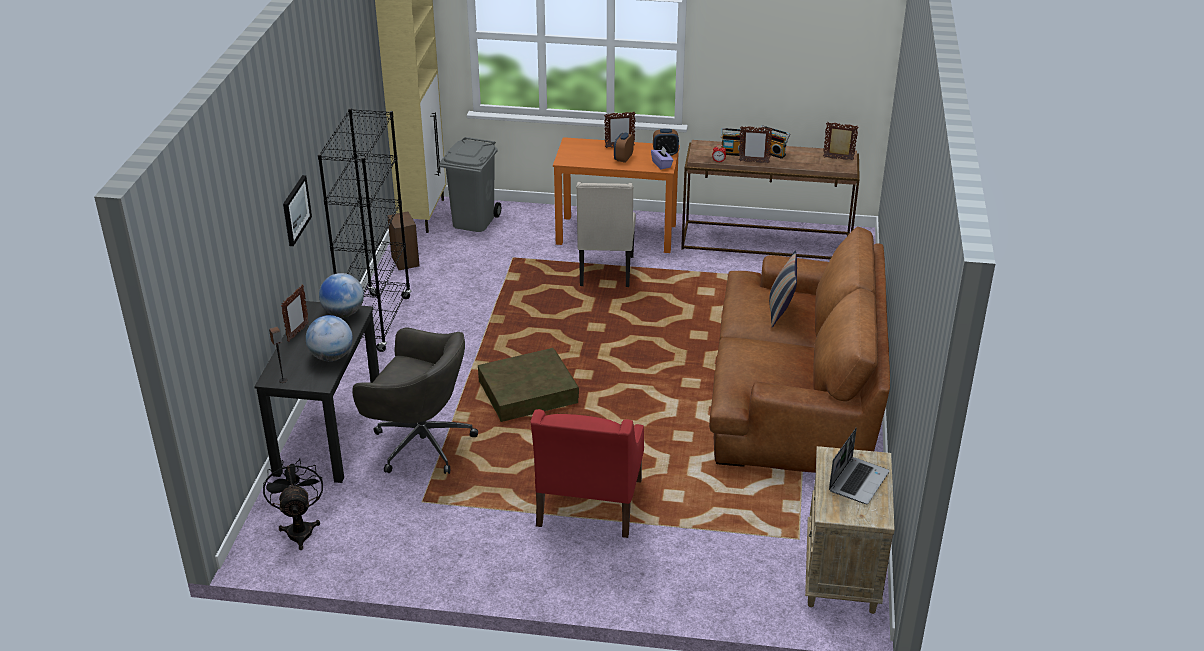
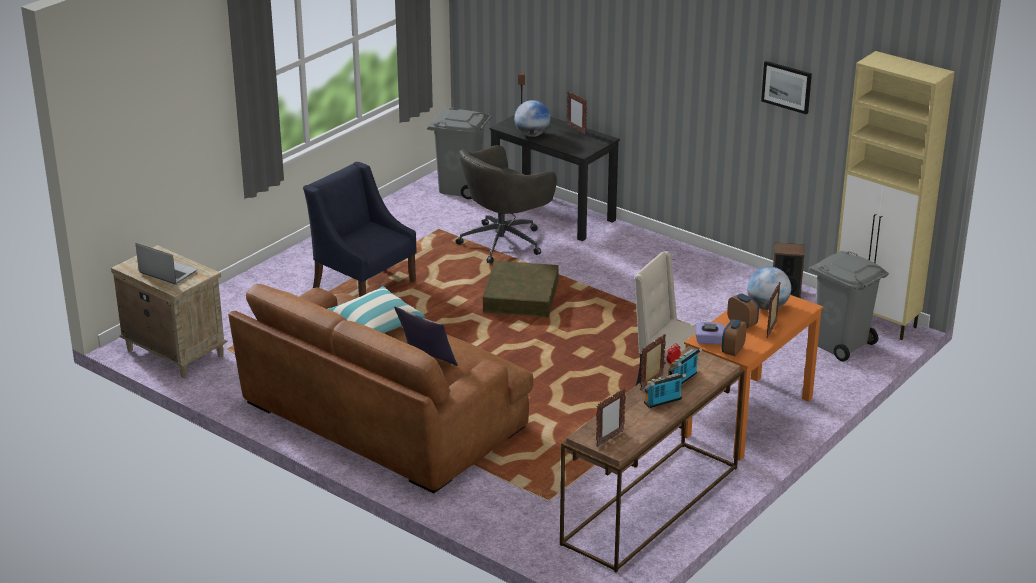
camera: 120 degrees right, 5 degrees down
(295, 210) = (636, 69): picture -> picture (787, 87)
(299, 529) = (460, 187): black fan -> grey trash can
(343, 313) = (586, 148): globe -> globe (767, 307)
(377, 322) = (688, 260): black bookcase -> none
(588, 504) = (363, 284): red armchair -> blue armchair
(757, 358) = (375, 323): none -> pillow
(858, 481) = (167, 272): laptop -> laptop turned 150 degrees clockwise

